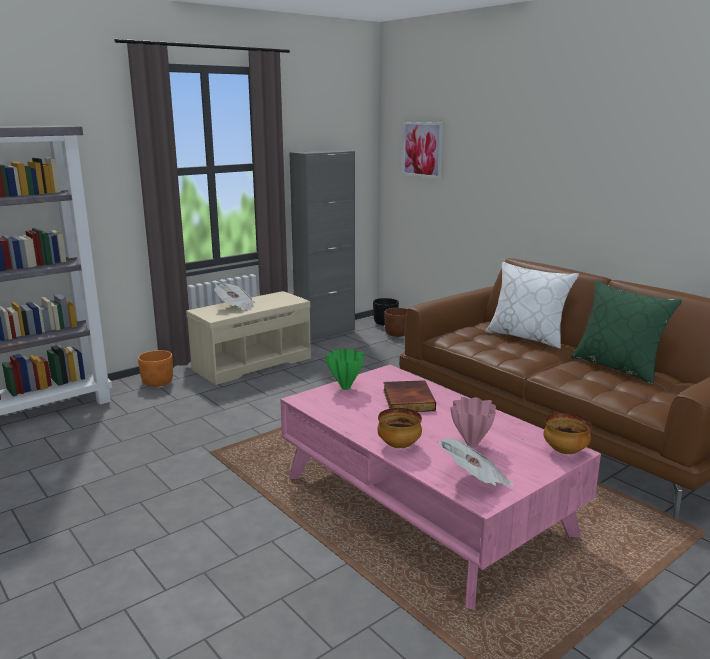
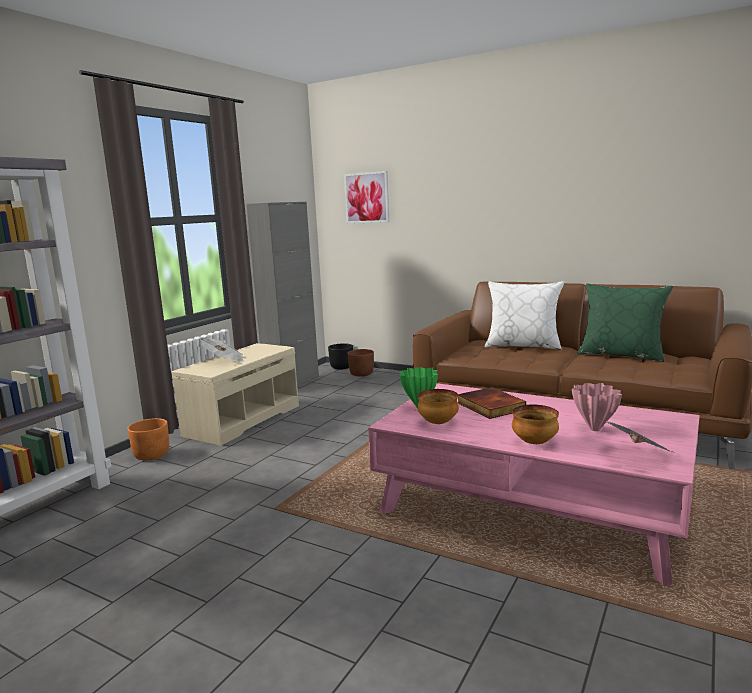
camera: 20 degrees left, 5 degrees down
(564, 451) = (672, 419): bowl -> bowl (437, 423)

